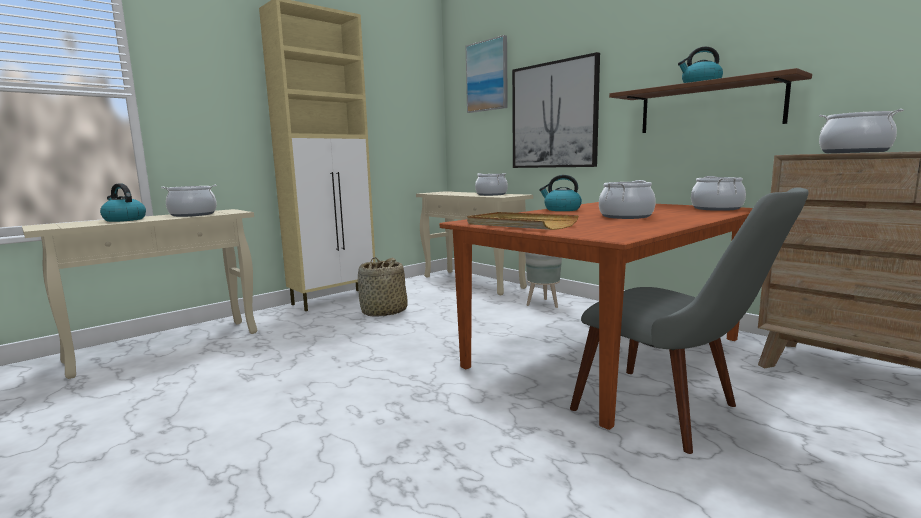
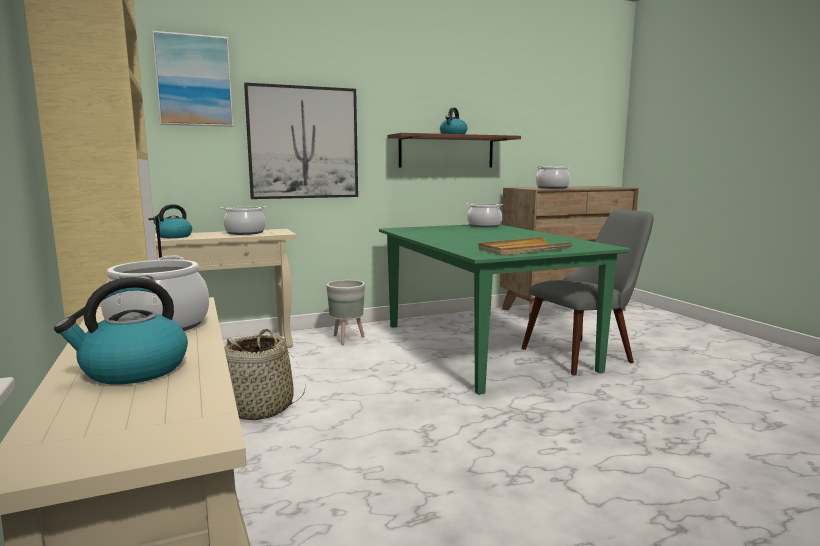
camera: 70 degrees left, 0 degrees up
(561, 209) = (432, 237): kettle -> kettle (173, 236)
(606, 353) = (485, 346): brown dining table -> green dining table
(626, 216) = (503, 236): cooking pot -> none

